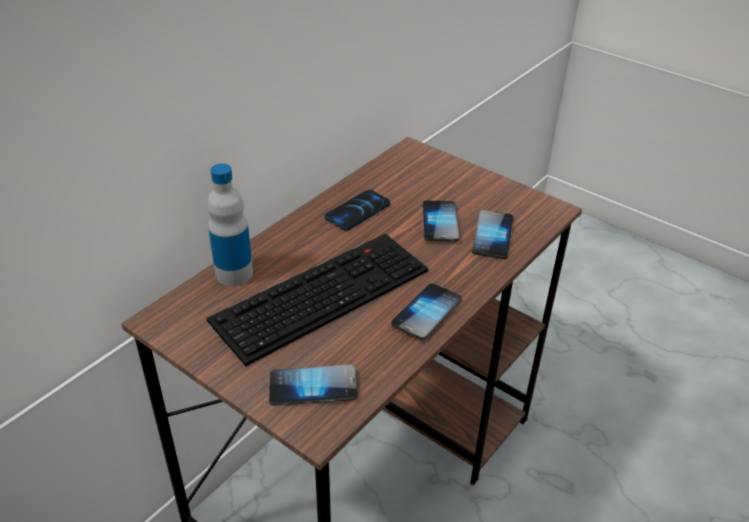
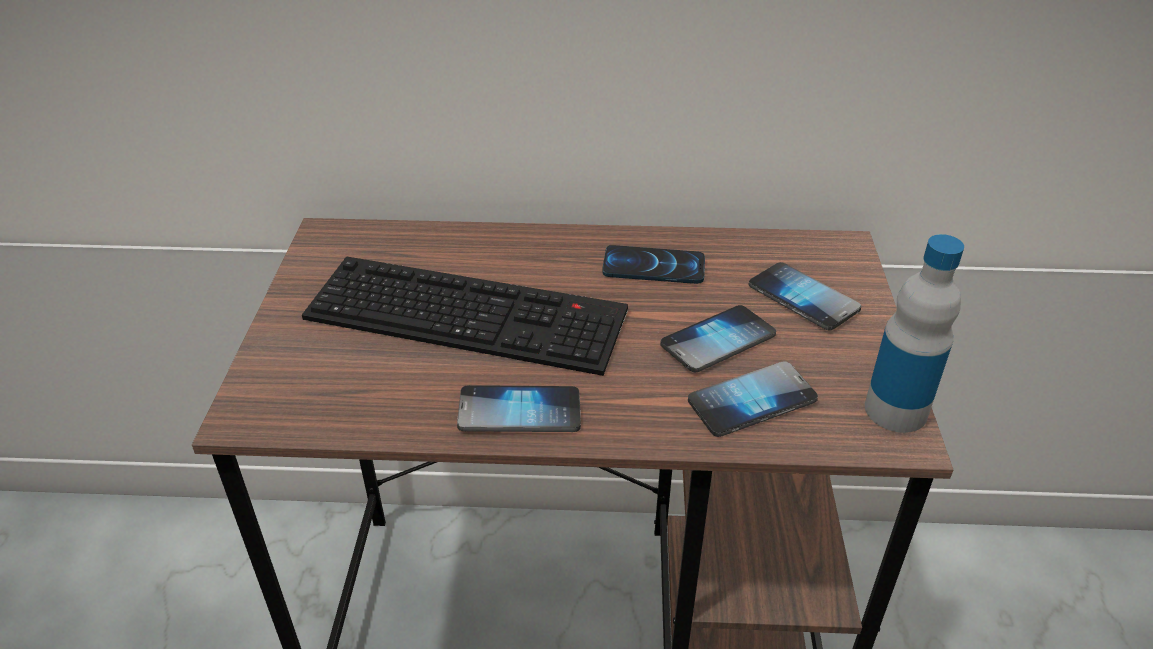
camera: 55 degrees right, 0 degrees up
(234, 273) = (441, 240): bottle -> bottle (895, 410)
(313, 387) = (307, 381): phone -> phone (803, 298)

